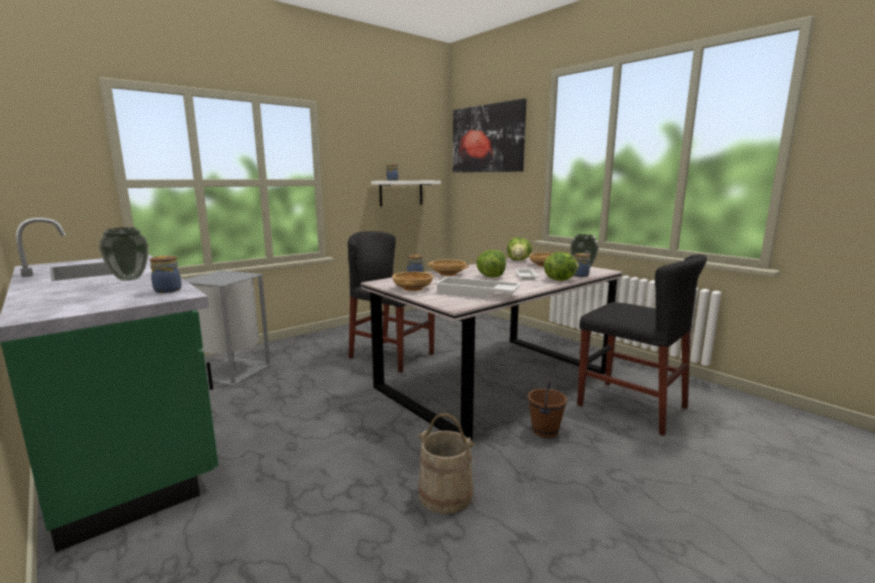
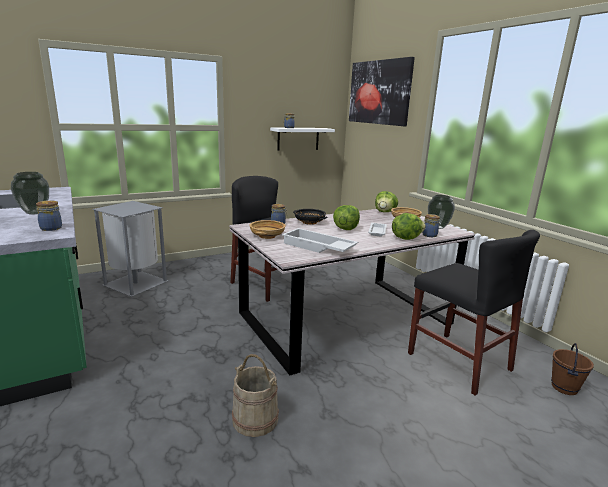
camera: 10 degrees right, 5 degrees up
(447, 274) = (309, 222): beige bowl -> black bowl
(545, 431) = (367, 374): brown bucket -> brown bucket (564, 388)

